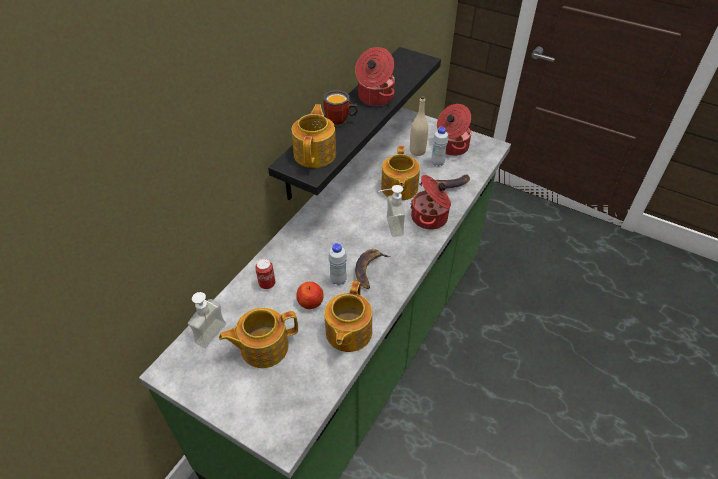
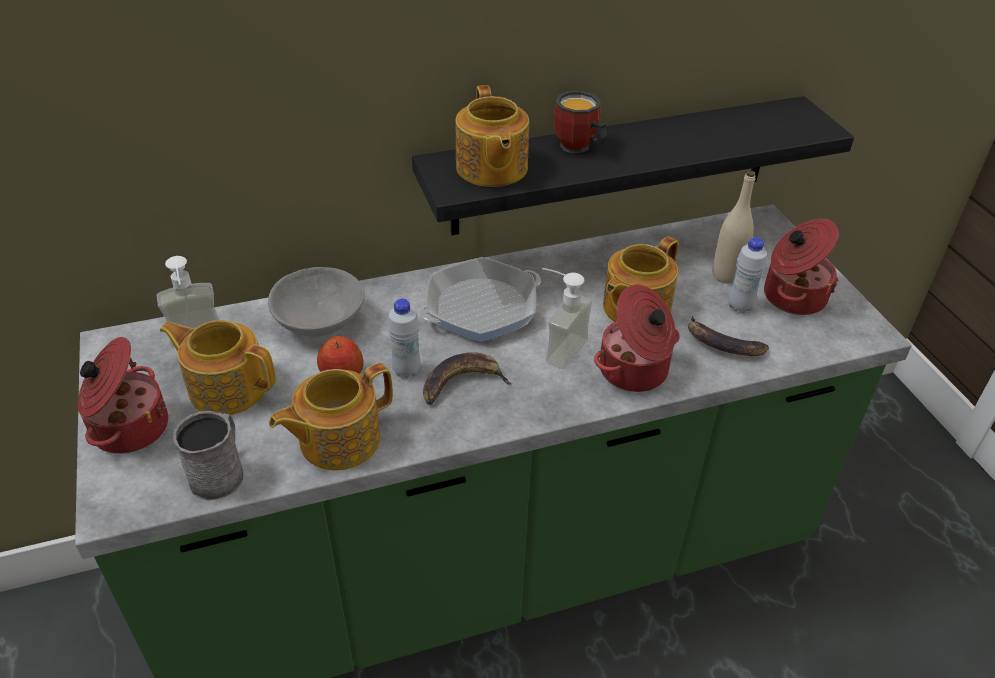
camera: 40 degrees right, 5 degrees down
(267, 284) = (320, 321): can -> grey bowl
(314, 387) = (220, 472): none -> grey mug
(315, 153) = (491, 169): teapot -> teapot turned 120 degrees clockwise
(335, 229) = (481, 308): none -> frying pan
(375, 97) = (670, 141): cooking pot -> cooking pot (128, 427)

